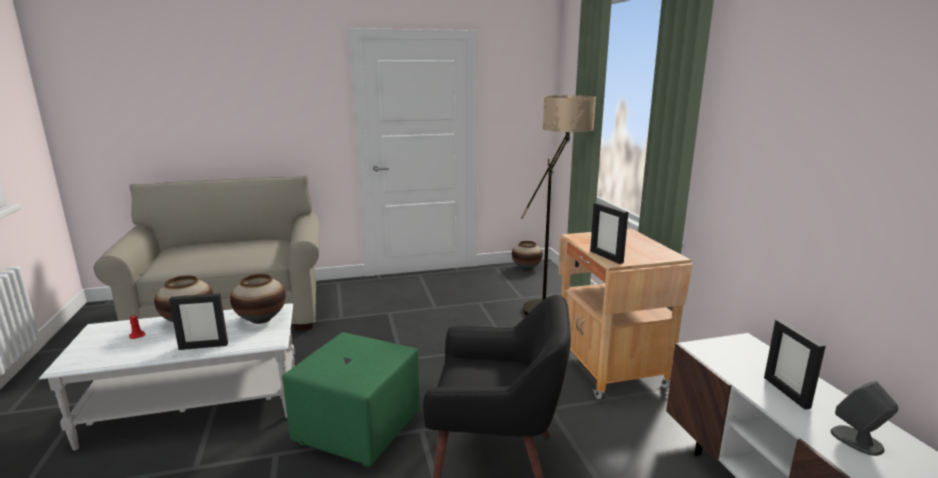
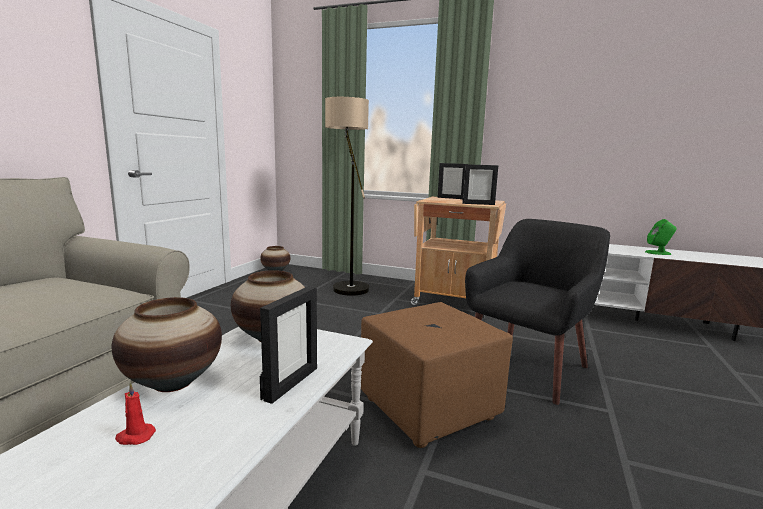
camera: 55 degrees left, 5 degrees down
(359, 430) = (429, 407): green ottoman -> brown ottoman
(787, 392) = (609, 248): picture frame -> picture frame (451, 198)
(857, 441) = (658, 253): grey speaker -> green speaker

